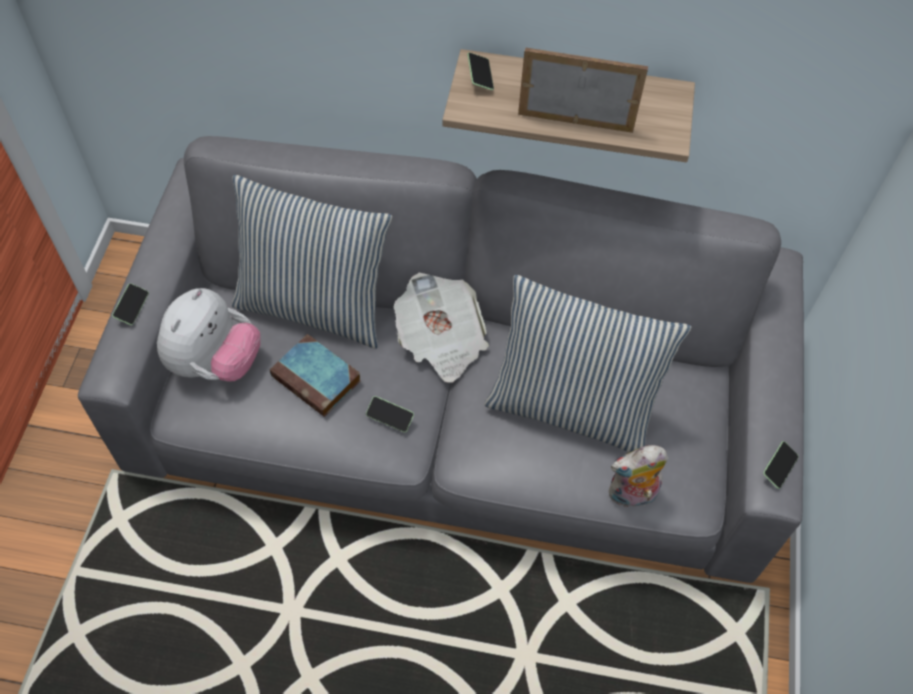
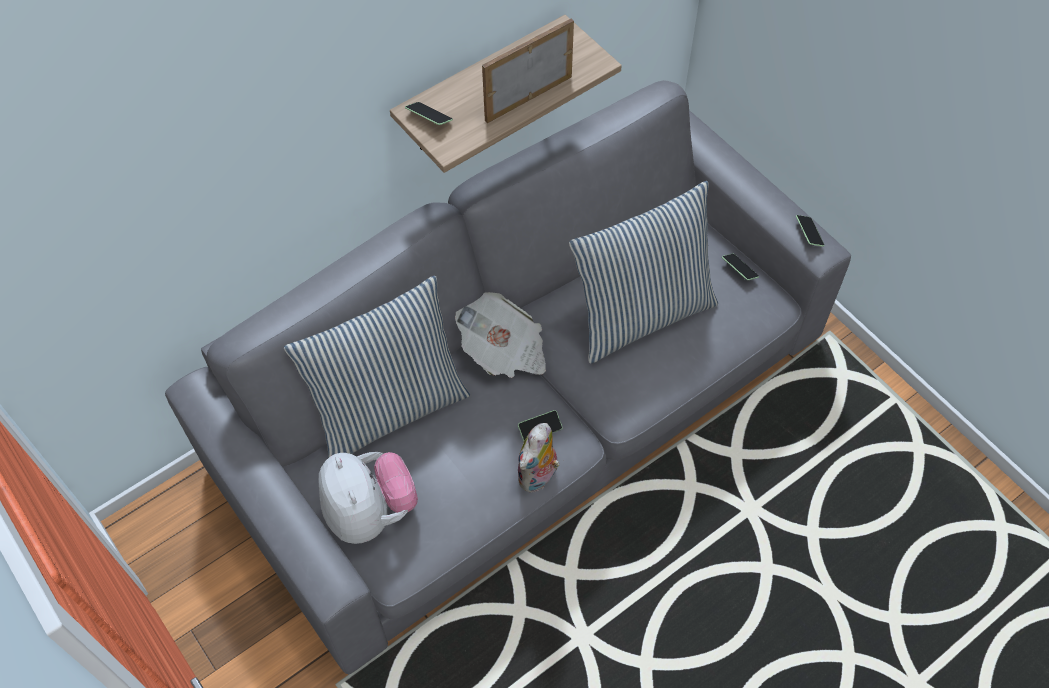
camera: 45 degrees left, 0 degrees up
(132, 307) = (283, 524): phone -> phone (739, 270)
(318, 379) = (462, 451): book -> none
(631, 496) = (737, 334): plush toy -> plush toy (538, 476)

